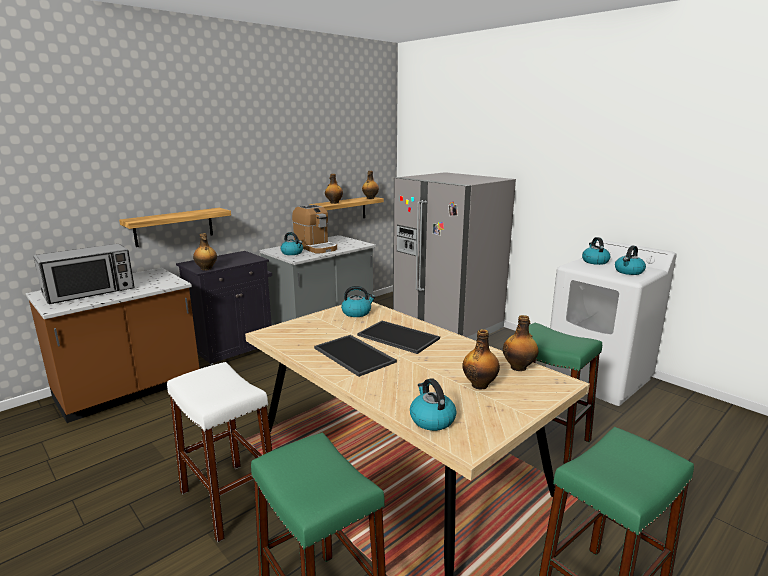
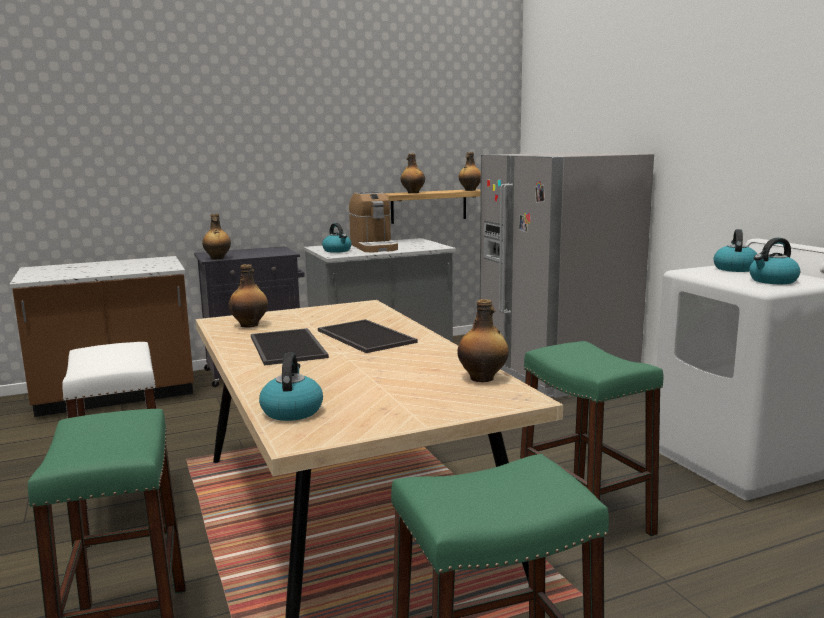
camera: 20 degrees right, 5 degrees down
(90, 292) = (77, 270): microwave -> none
(174, 227) = (194, 208): shelf -> none
(357, 313) = (348, 311): kettle -> none
(480, 385) = (402, 388): bottle -> bottle (250, 325)

